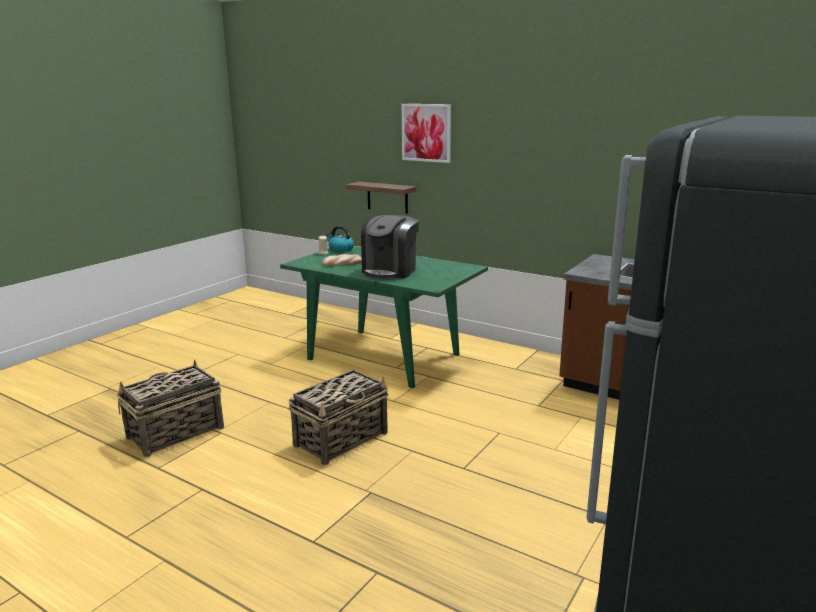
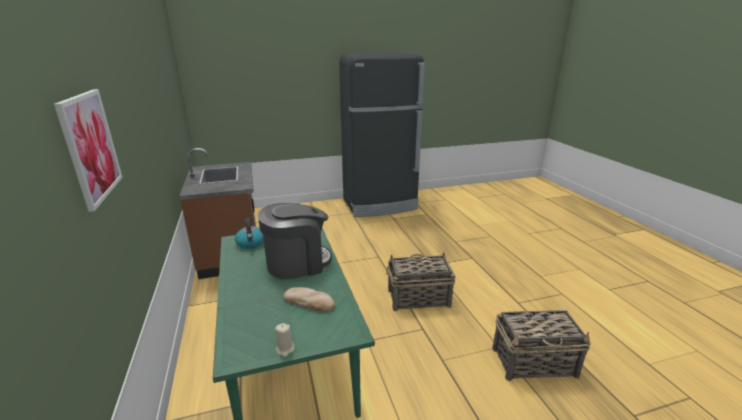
camera: 140 degrees left, 5 degrees up
(340, 249) = (247, 351): kettle -> kettle (251, 243)
(387, 197) = (97, 300): shelf -> none

